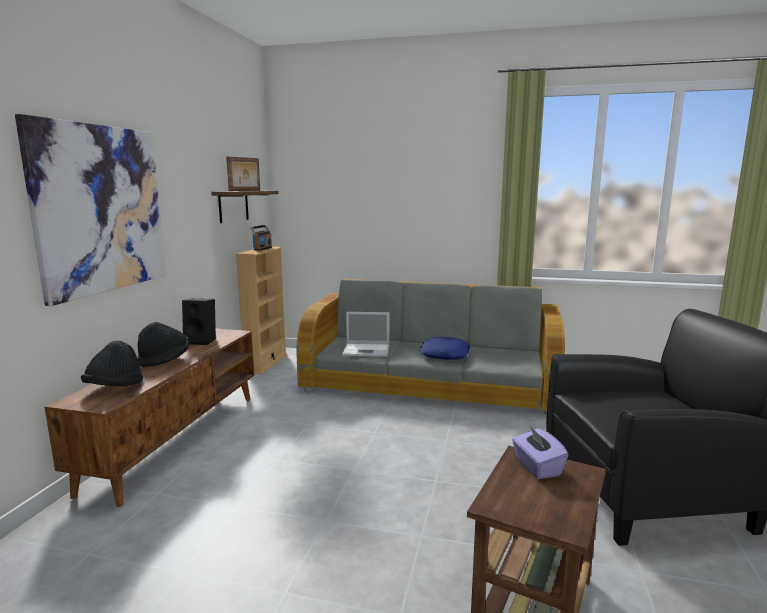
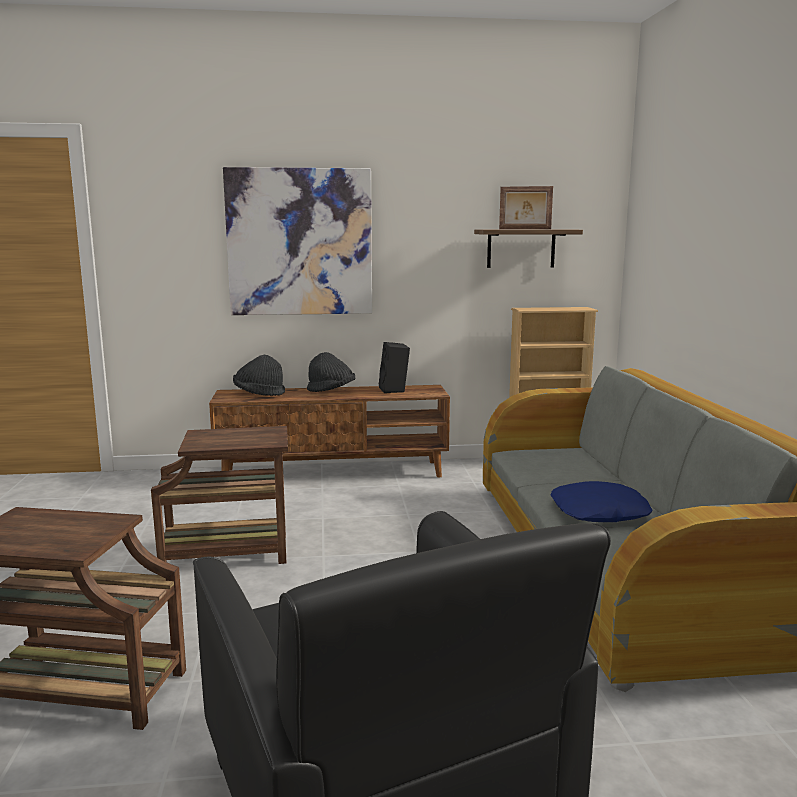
camera: 70 degrees right, 0 degrees up
(262, 249) = (561, 308): radio -> none
(313, 516) = (229, 554): none -> brown side table
(367, 350) = (544, 468): laptop -> none
(537, 467) = (89, 528): purple tissue box -> none

